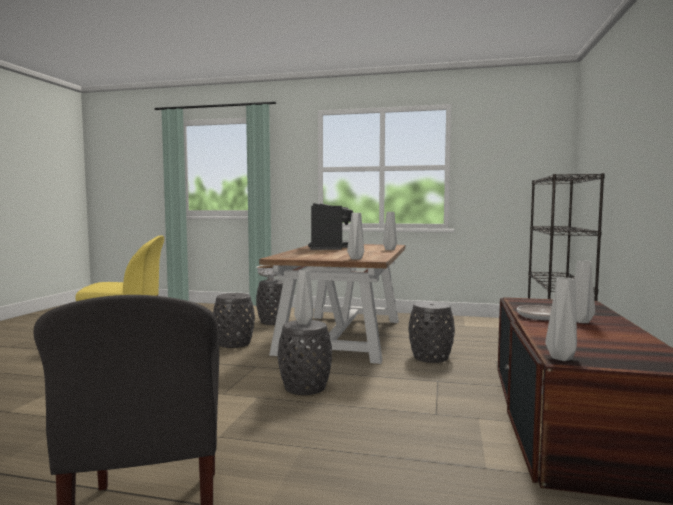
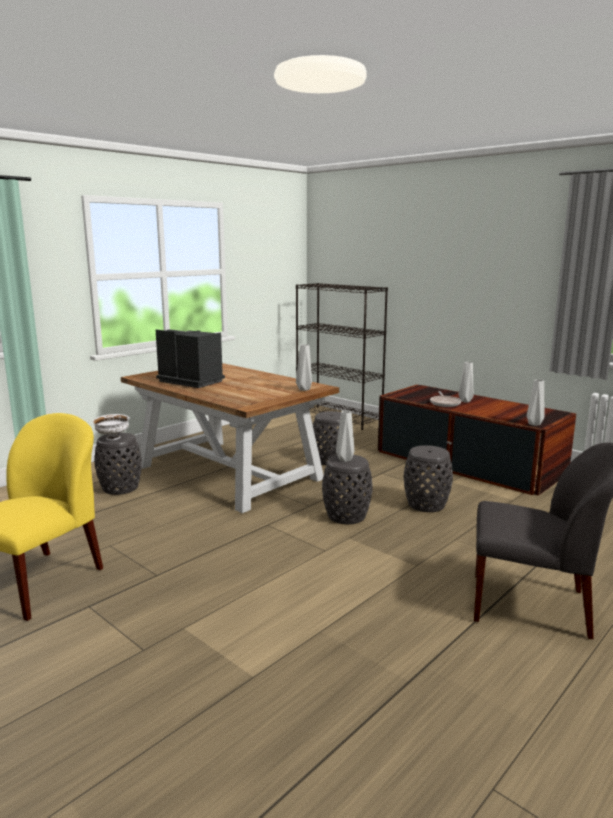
camera: 60 degrees left, 10 degrees up
(234, 343) = (174, 521): grey stool -> grey stool (426, 505)
(390, 249) = (249, 371): grey vase -> none

